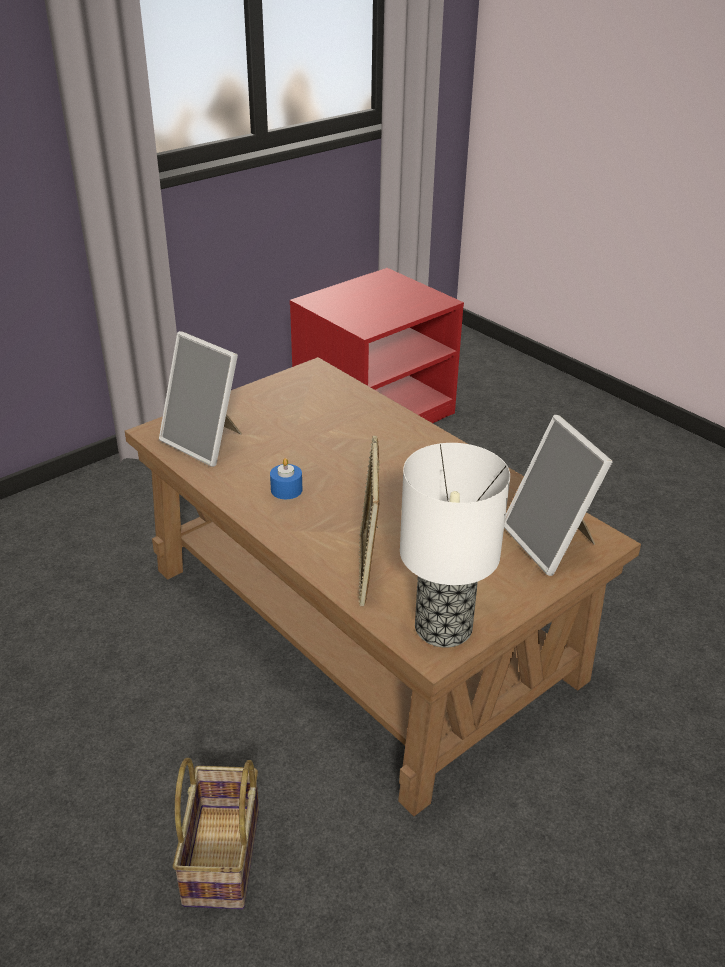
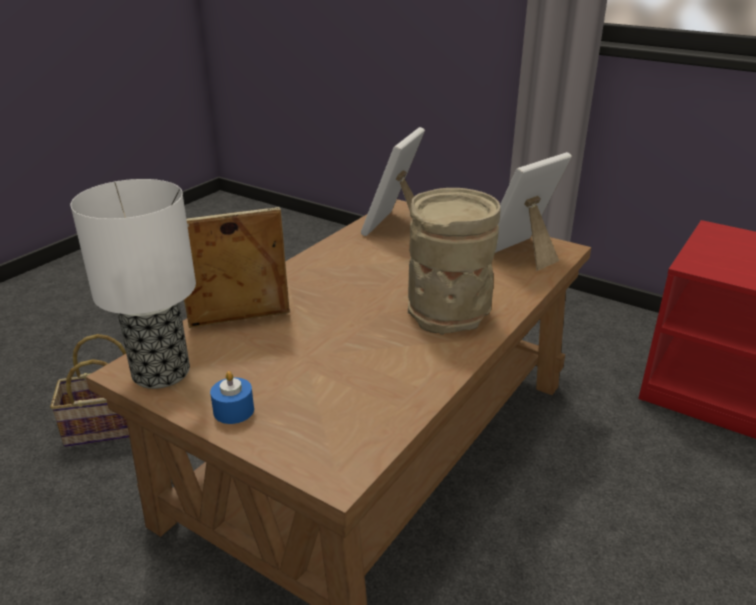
camera: 75 degrees right, 5 degrees down
(286, 490) = (346, 269): blue candle -> blue candle (233, 410)
(402, 449) = (450, 313): none -> beige vase
(551, 543) = (317, 430): picture frame -> picture frame (522, 255)

